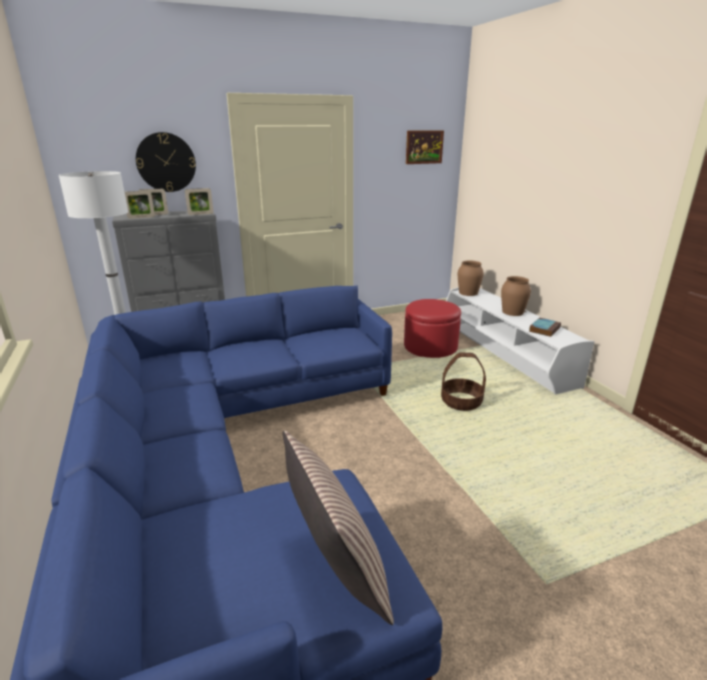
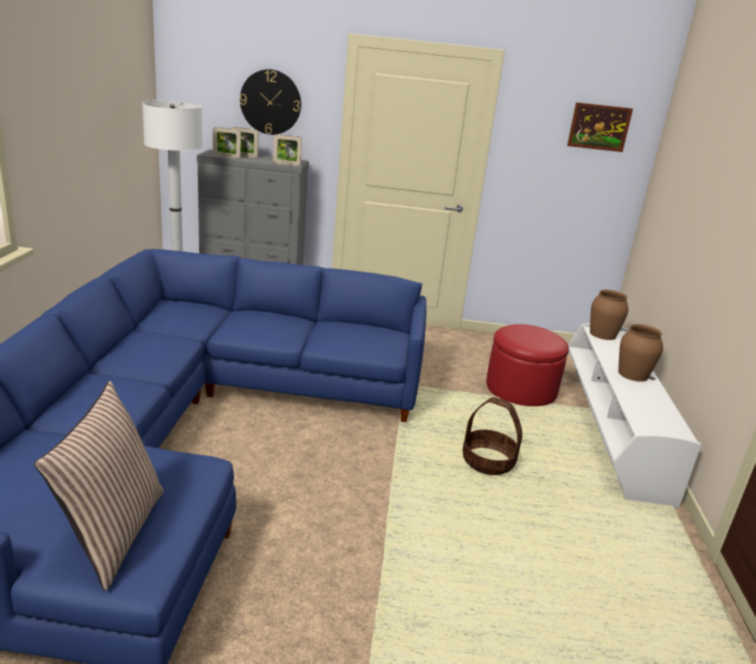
camera: 25 degrees right, 0 degrees up
(544, 329) = (649, 407): book -> none

